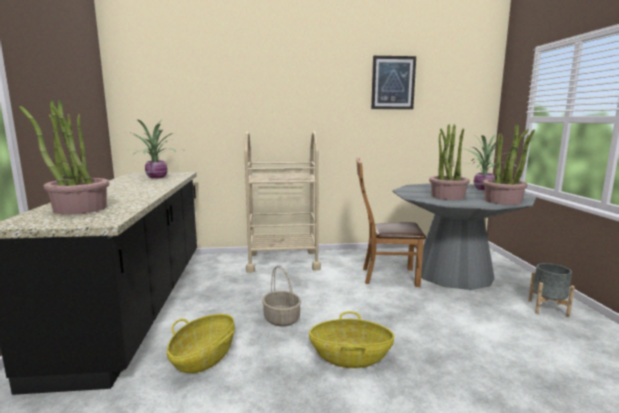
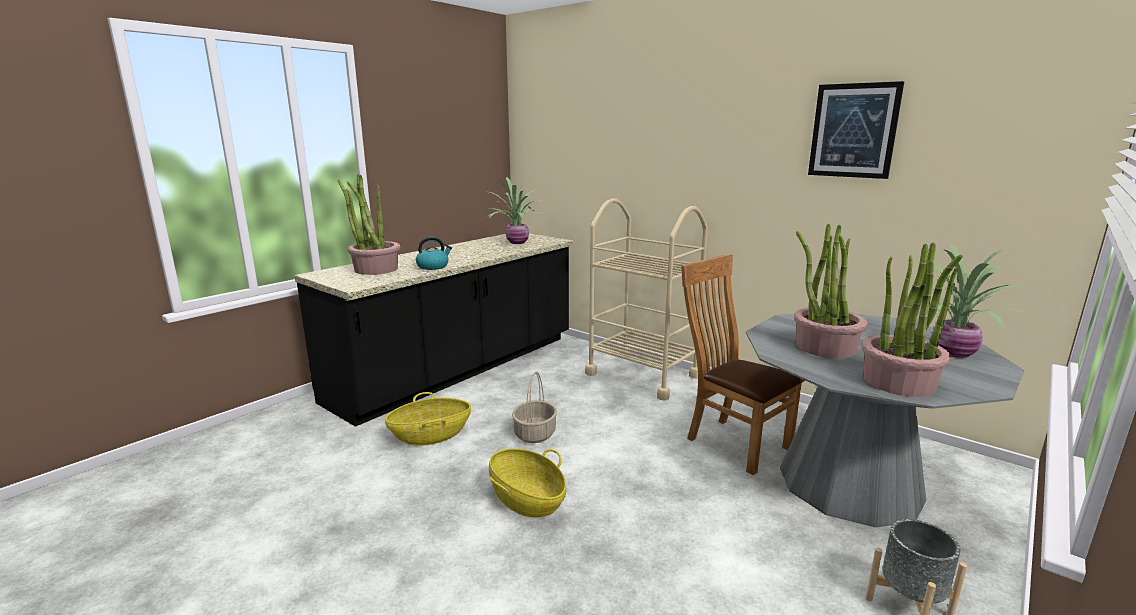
camera: 45 degrees right, 5 degrees up
(138, 198) = (433, 266): none -> kettle

